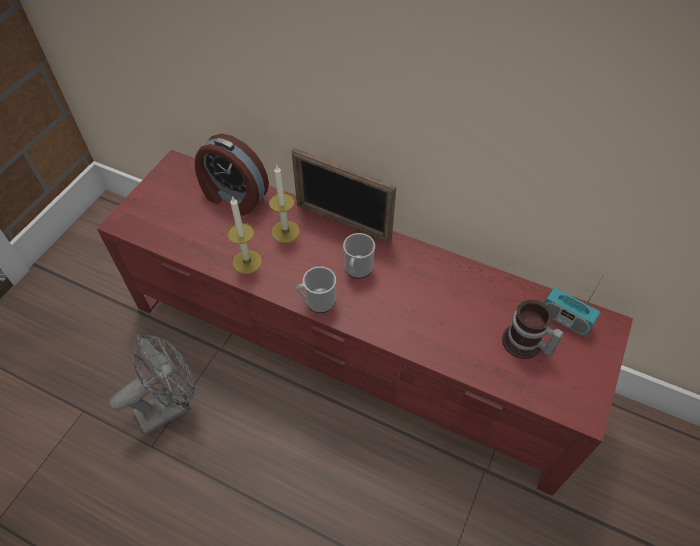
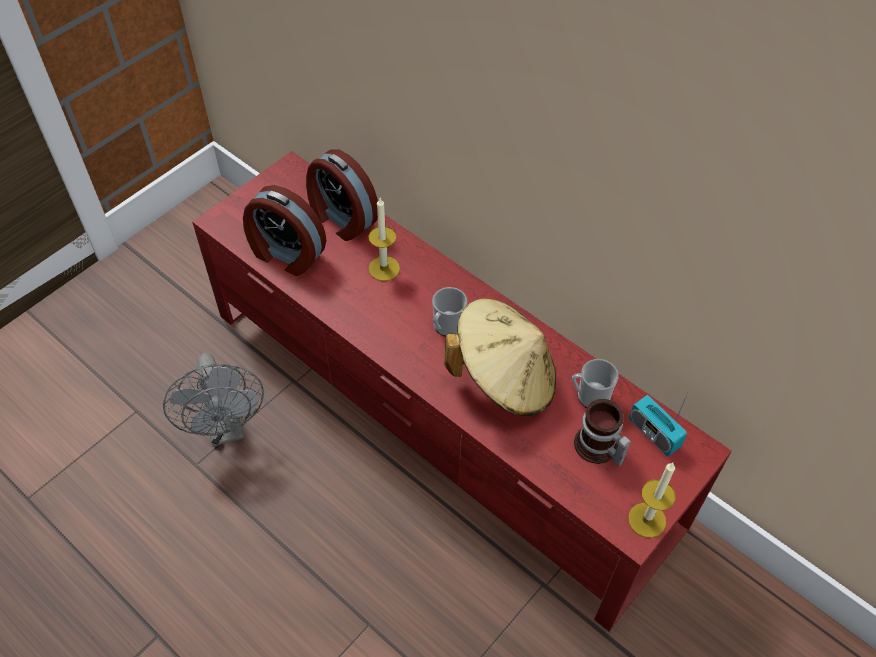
camera: 15 degrees right, 0 degrees up
(170, 406) = (226, 429): grey fan -> grey fan turned 90 degrees clockwise
(193, 238) = (286, 254): none -> alarm clock
(247, 262) = (334, 292): candle -> candle (647, 520)
(317, 302) = (393, 350): mug -> mug (589, 396)
(343, 222) = (448, 272): picture frame -> none
(422, 302) = (504, 377): none -> beige hat

